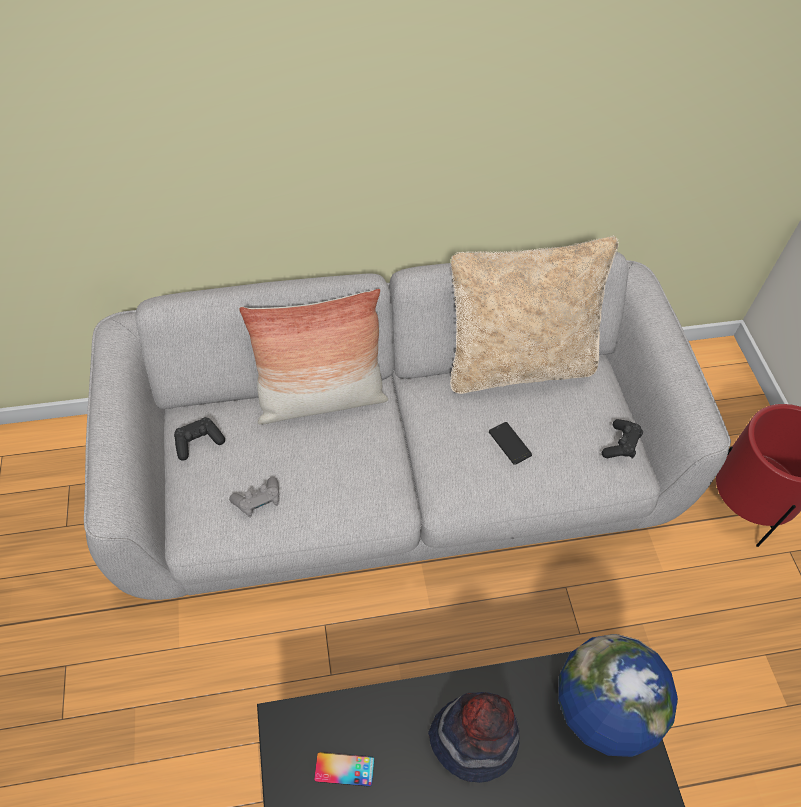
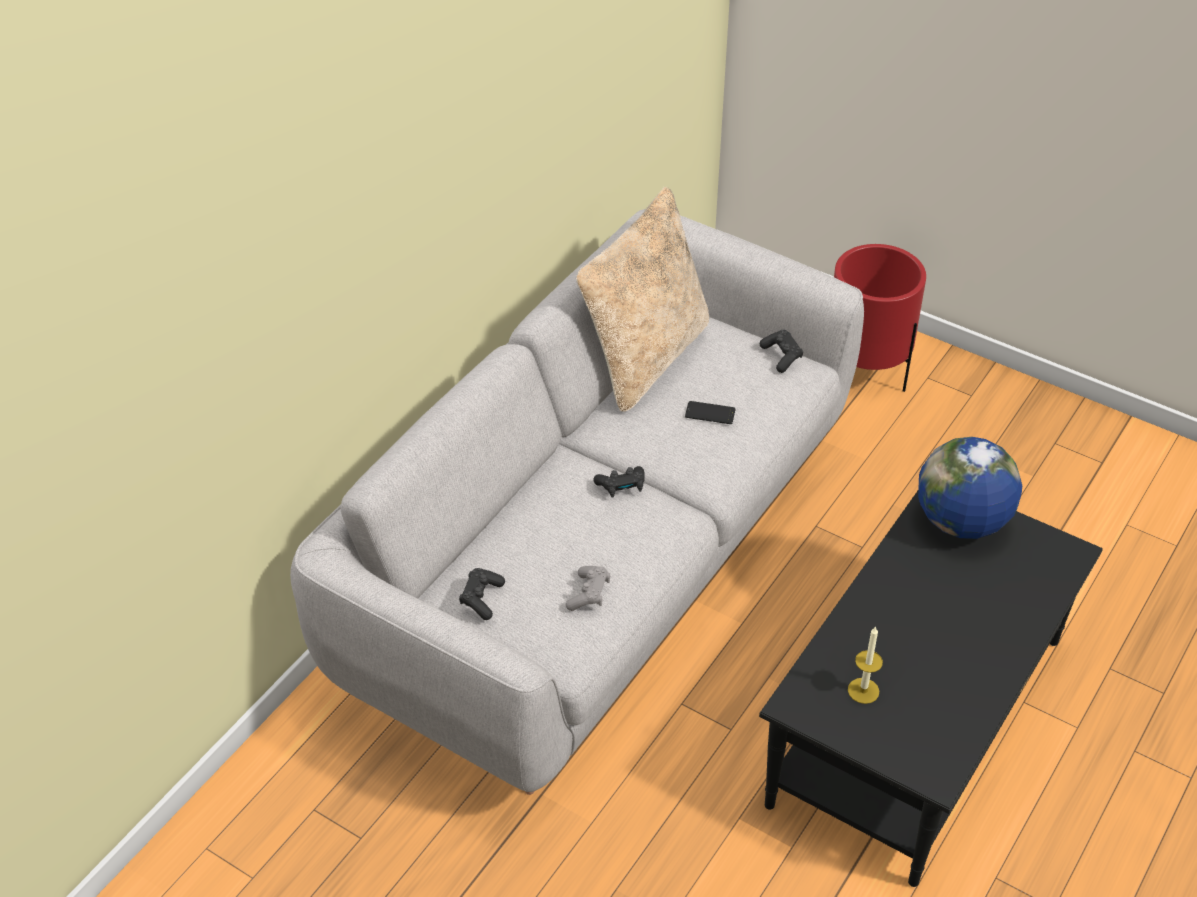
camera: 45 degrees left, 10 degrees down
(321, 399) = (531, 496): pillow -> none
(344, 769) = (863, 690): phone -> candle
(382, 444) = (621, 487): none -> black game controller
(473, 738) = (913, 604): hat -> none

